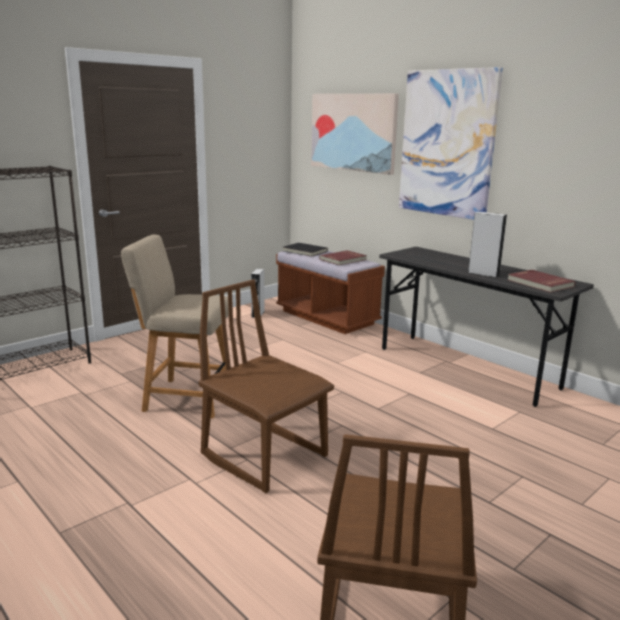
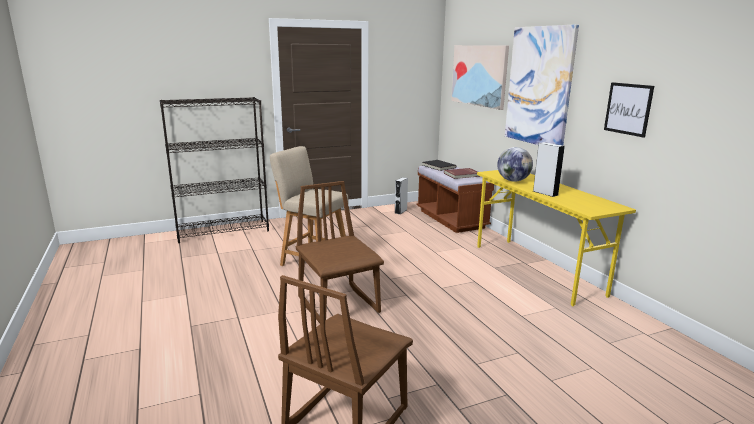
camera: 20 degrees right, 0 degrees up
(432, 262) = (513, 180): none -> globe
(467, 368) = (537, 269): grey desk -> yellow desk
(539, 283) = (585, 204): red book -> none
(576, 167) = (628, 109): none -> picture

